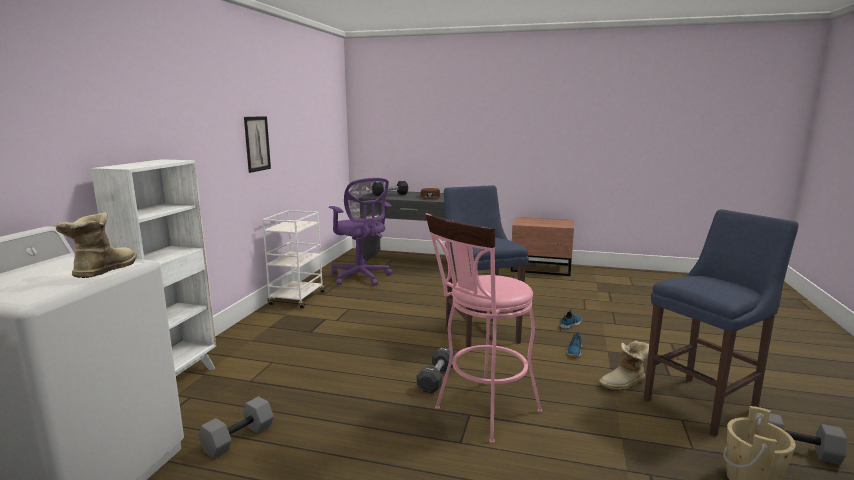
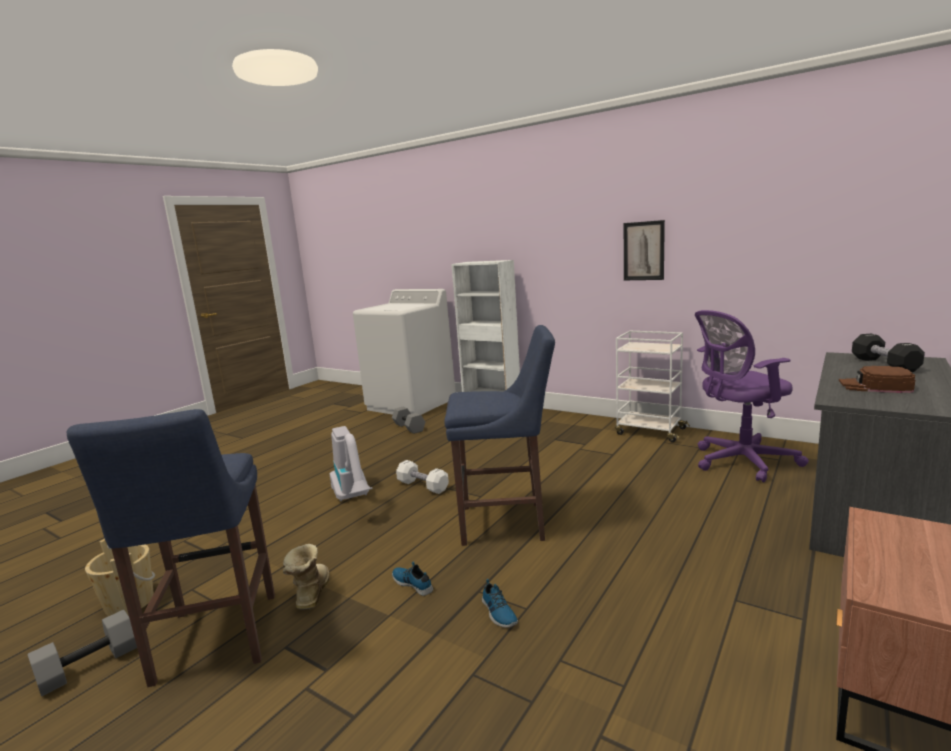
camera: 110 degrees right, 0 degrees up
(102, 271) = (391, 309): boot -> none
(436, 379) = (423, 486): black dumbbell -> white dumbbell
(482, 413) = (354, 498): pink stool -> vacuum cleaner

